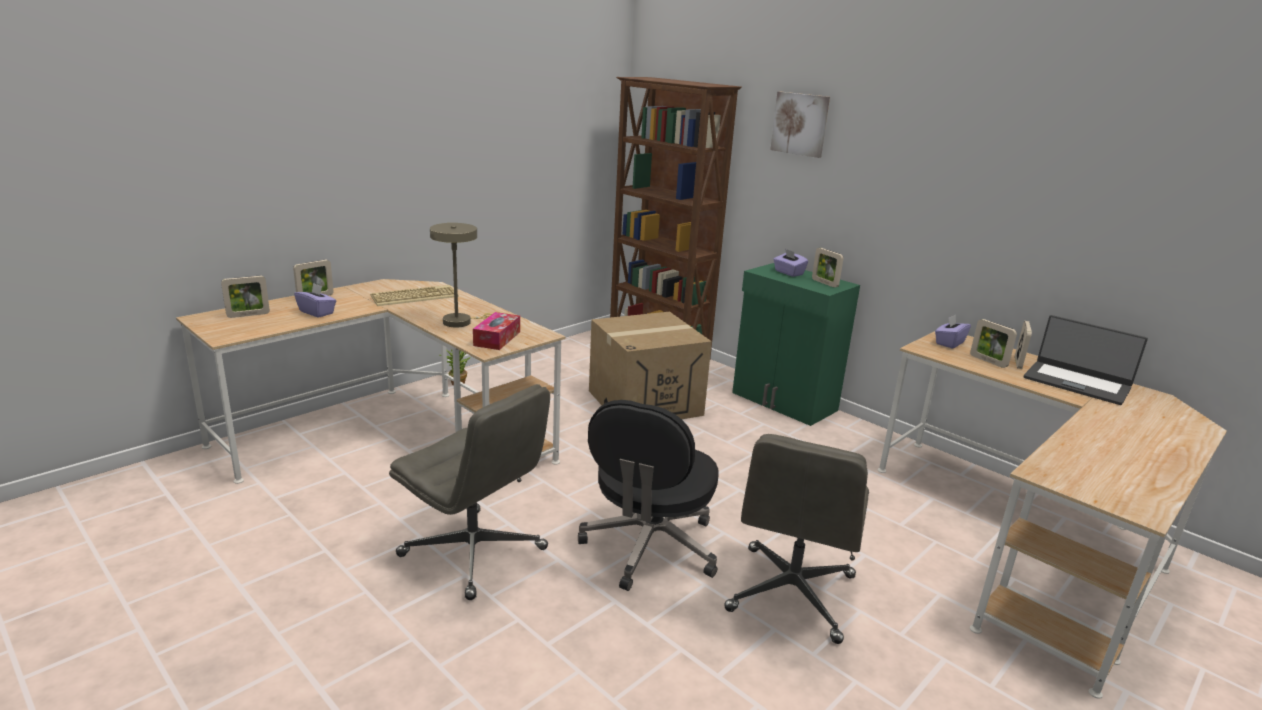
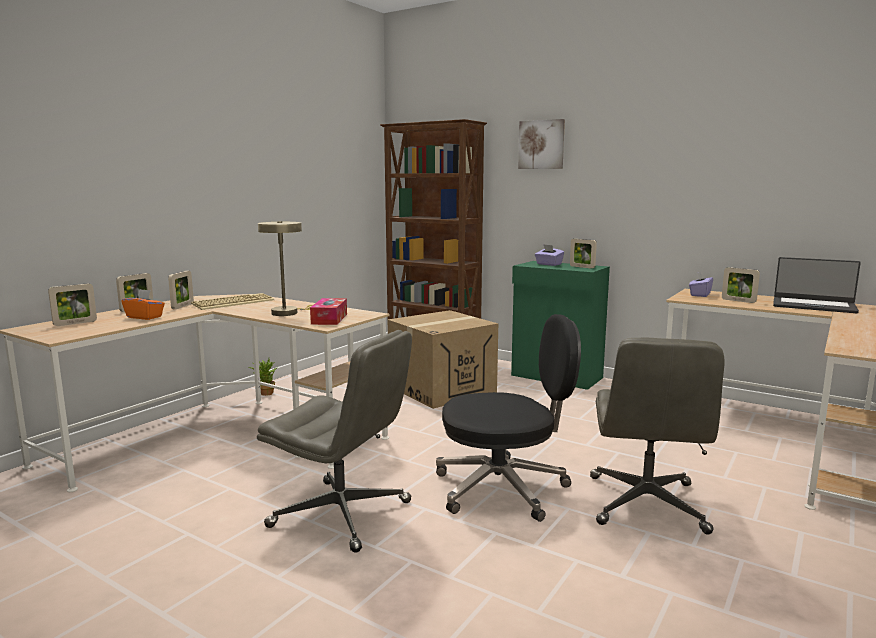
camera: 10 degrees left, 10 degrees down
(317, 312) = (145, 317): purple tissue box -> orange tissue box
(649, 548) = (503, 488): black office chair -> black office chair turned 105 degrees counterclockwise
(1018, 362) = (760, 300): picture frame -> picture frame (182, 306)

